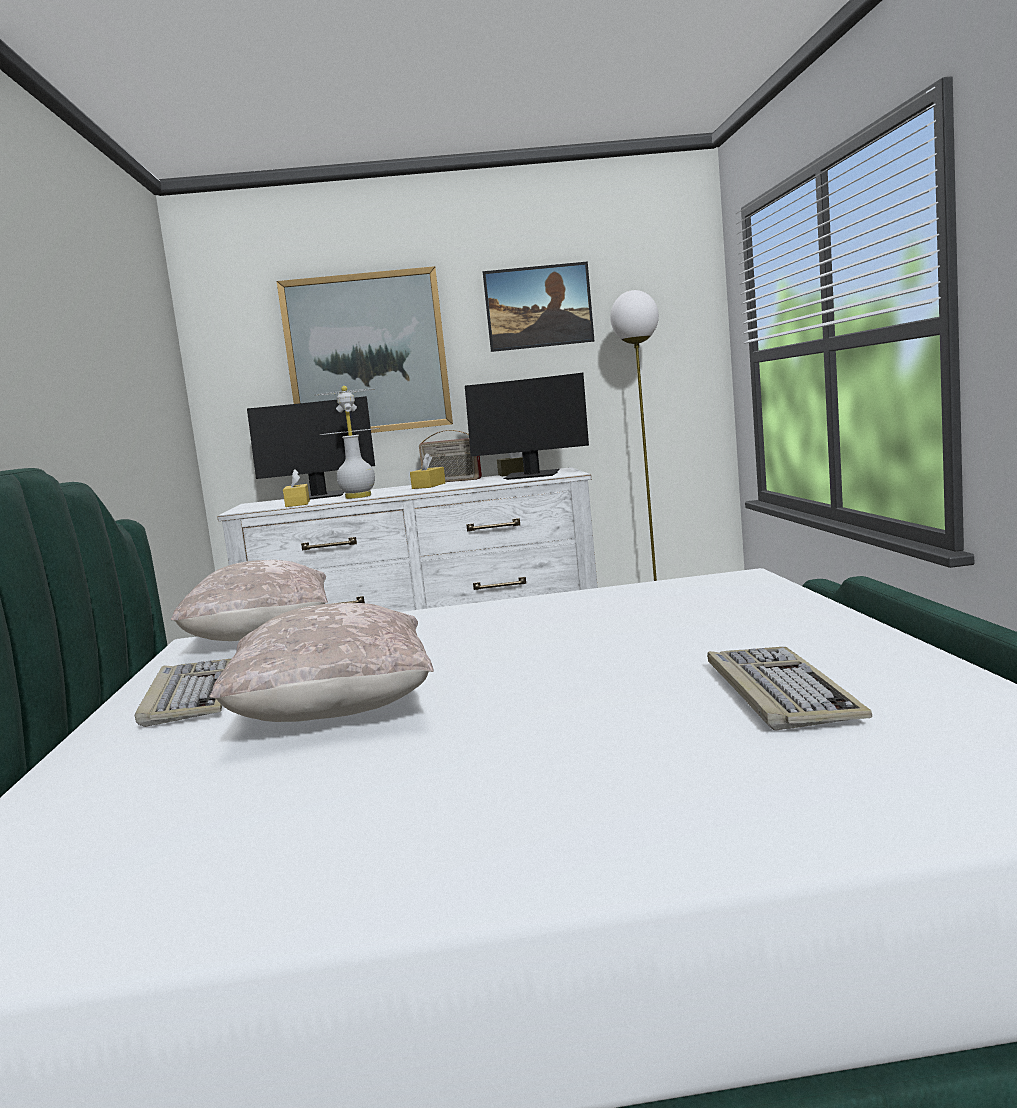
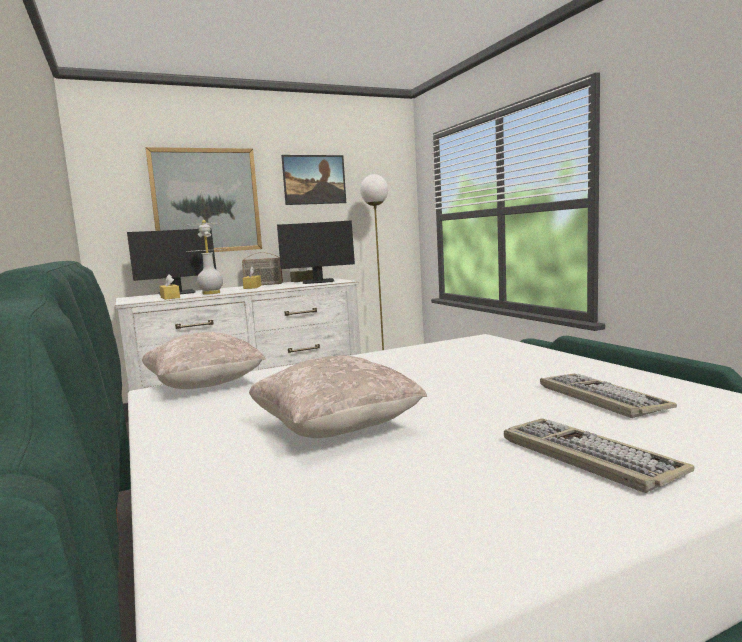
camera: 20 degrees left, 0 degrees up
(189, 696) = (202, 427): keyboard -> keyboard (585, 456)

